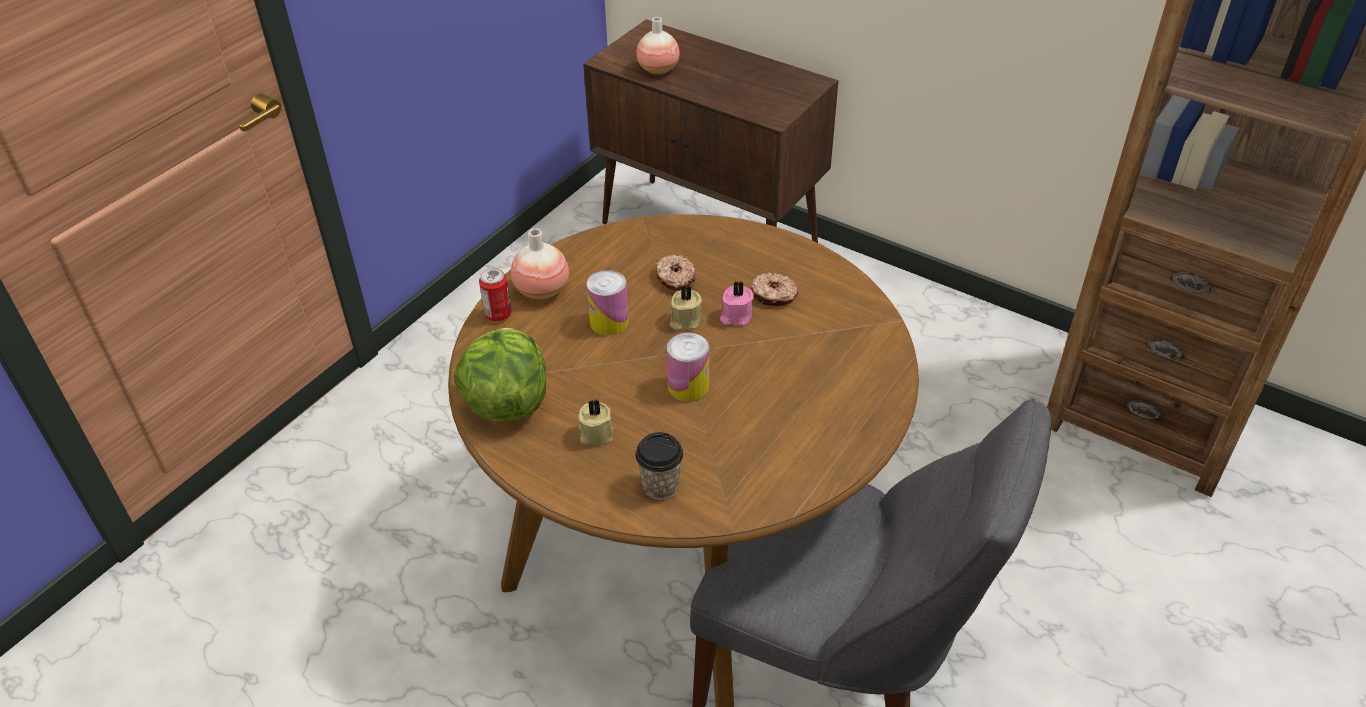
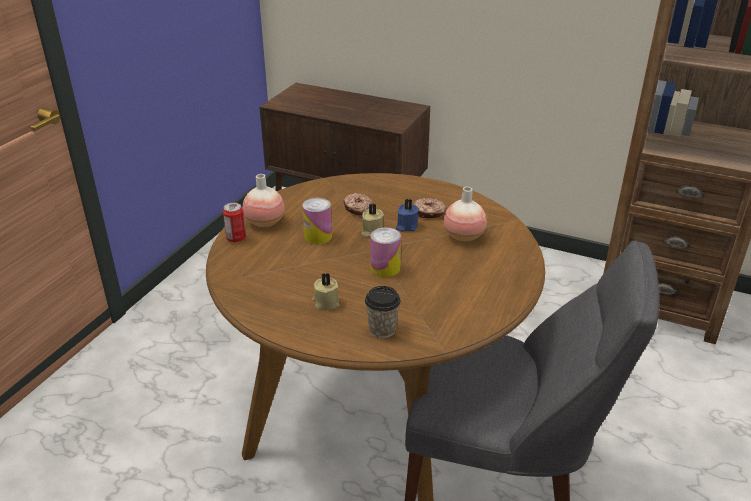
camera: 10 degrees left, 10 degrees down
(506, 403) = (254, 290): lettuce -> none
(658, 69) = (310, 107): vase -> vase (463, 236)
(735, 316) = (406, 226): pink candle -> blue candle

